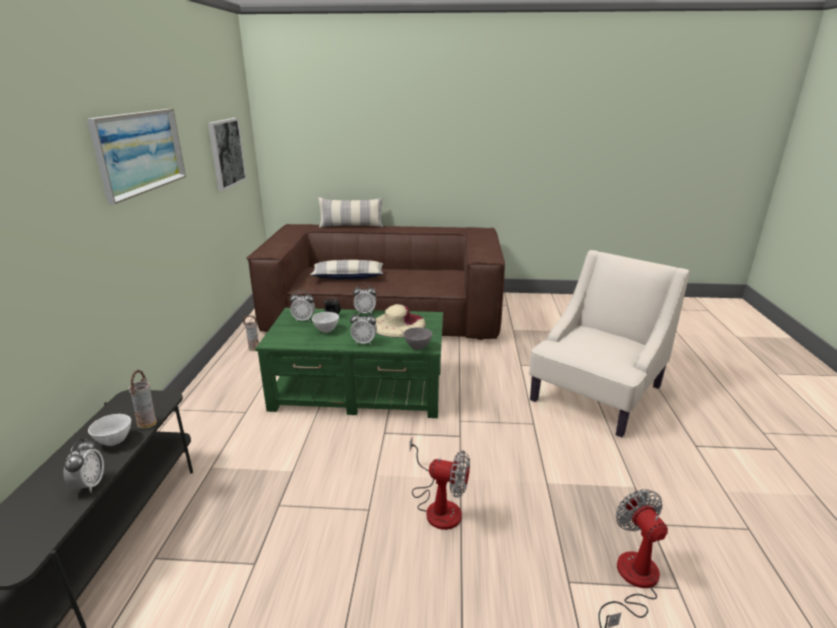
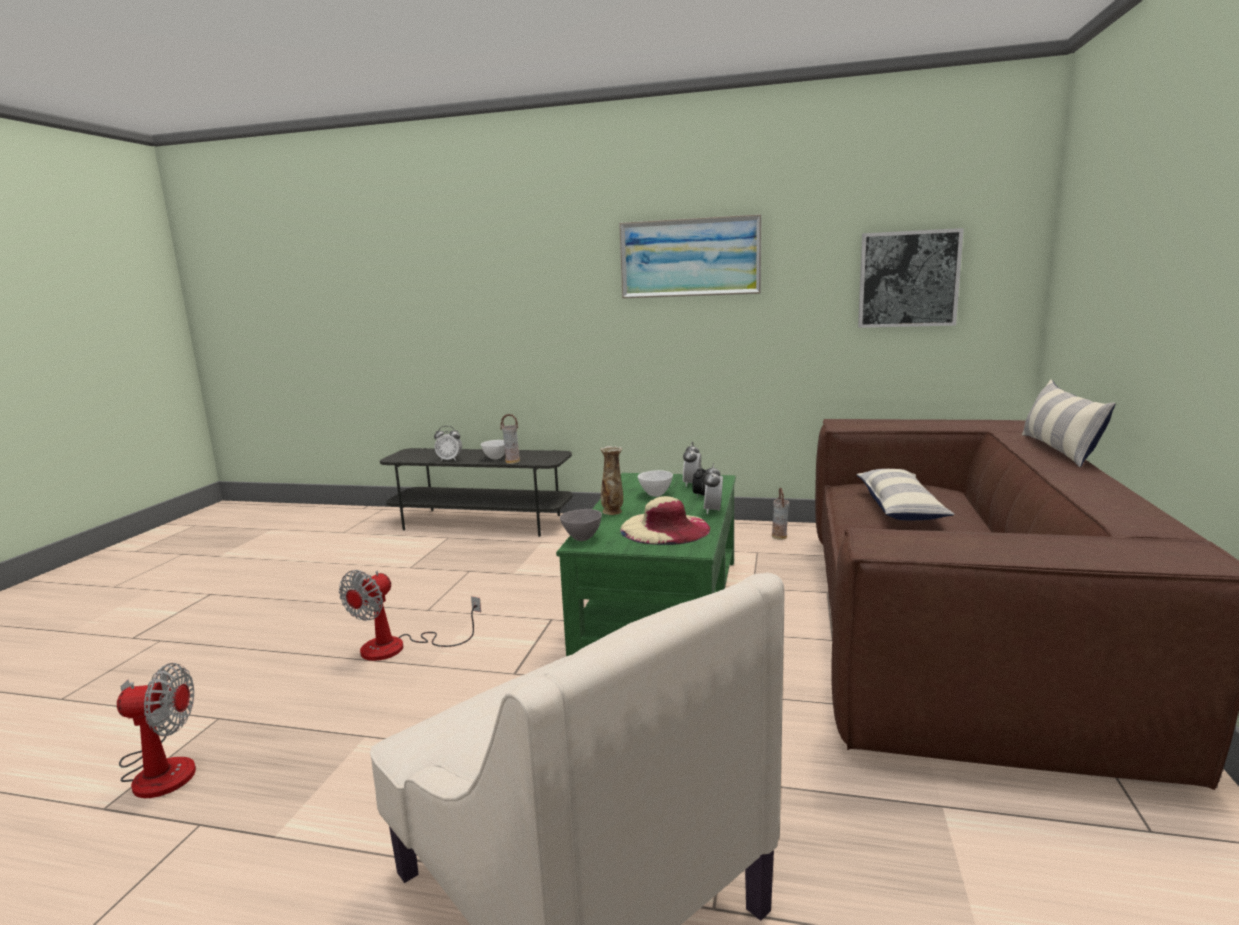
camera: 100 degrees right, 10 degrees down
(364, 342) = (613, 512): alarm clock -> vase

